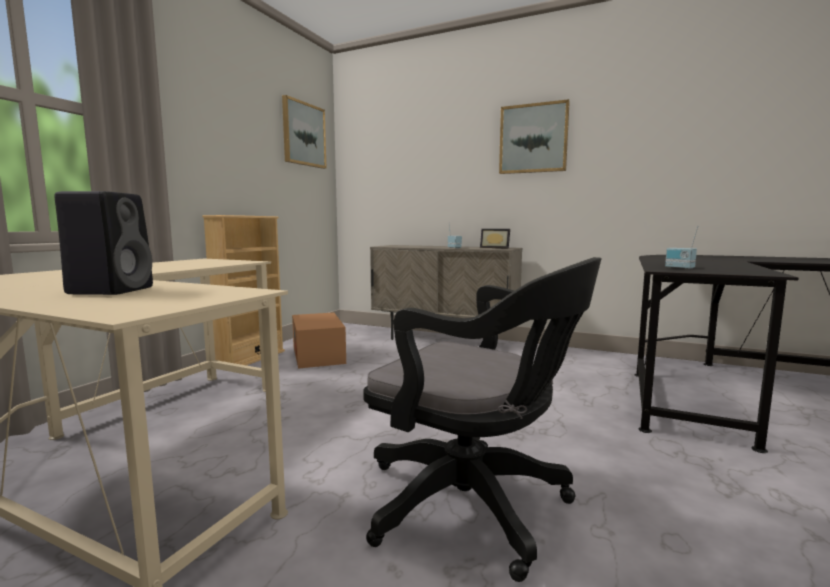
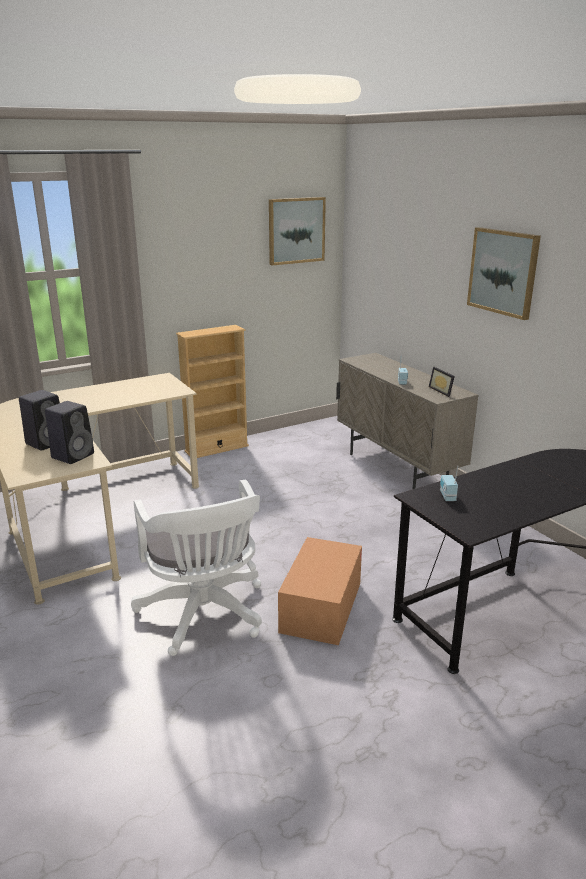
camera: 35 degrees right, 15 degrees up
(196, 291) = (73, 455): none -> black speaker
(318, 355) = (268, 458): cardboard box -> cardboard box (321, 607)
(475, 506) = (204, 616): black office chair -> white office chair

